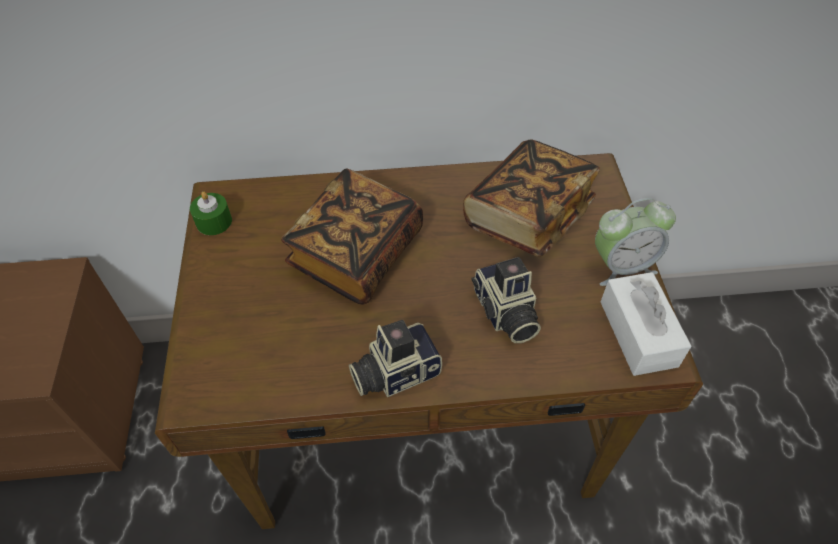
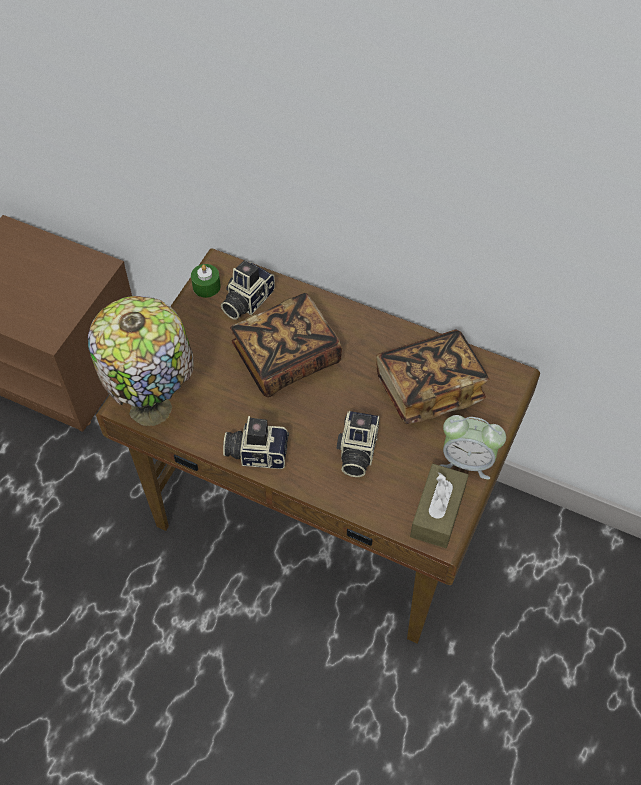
camera: 30 degrees right, 5 degrees up
(231, 383) = (154, 407): none -> table lamp
(270, 216) = (246, 300): none -> camera
(638, 333) = (437, 512): white tissue box -> brown tissue box

